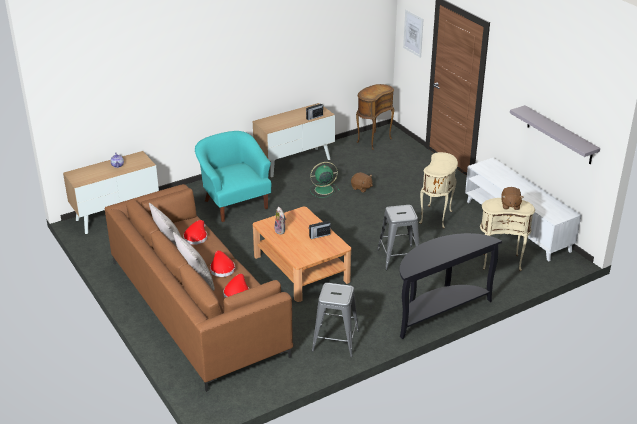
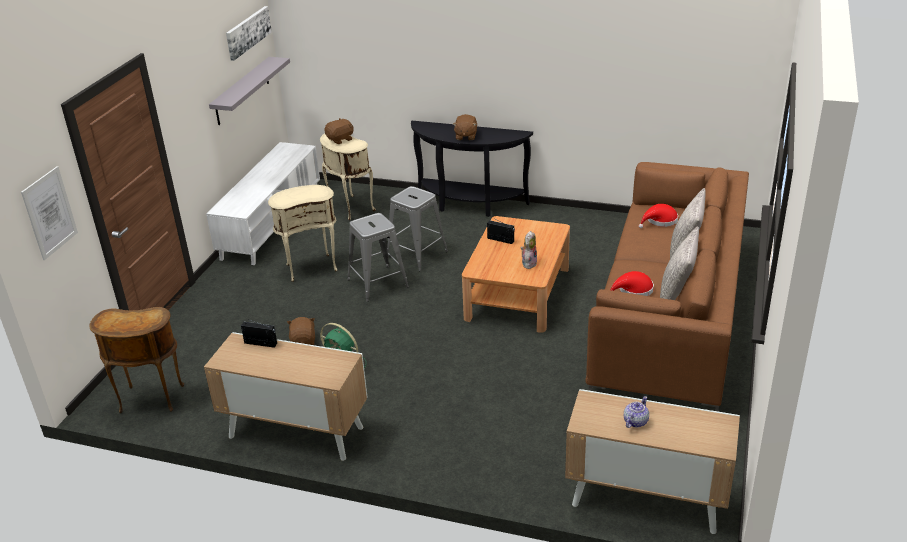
camera: 130 degrees left, 0 degrees up
(222, 269) = (647, 247): red hat -> none
(235, 203) = (466, 415): turquoise armchair -> none
(336, 340) = (581, 226): grey stool -> grey stool (377, 283)
(438, 247) = (465, 136): none -> brown plush toy
(584, 106) = (248, 32): none -> picture

